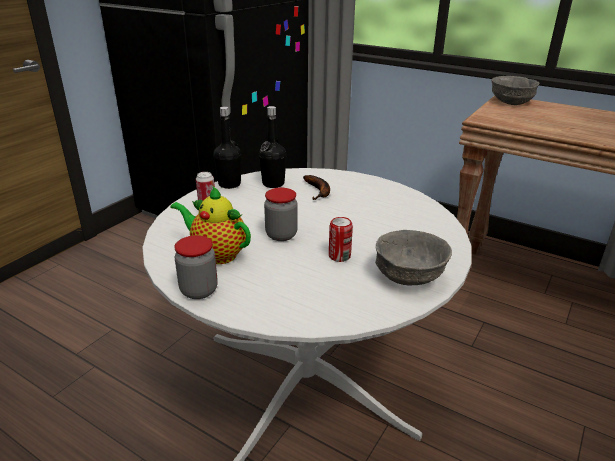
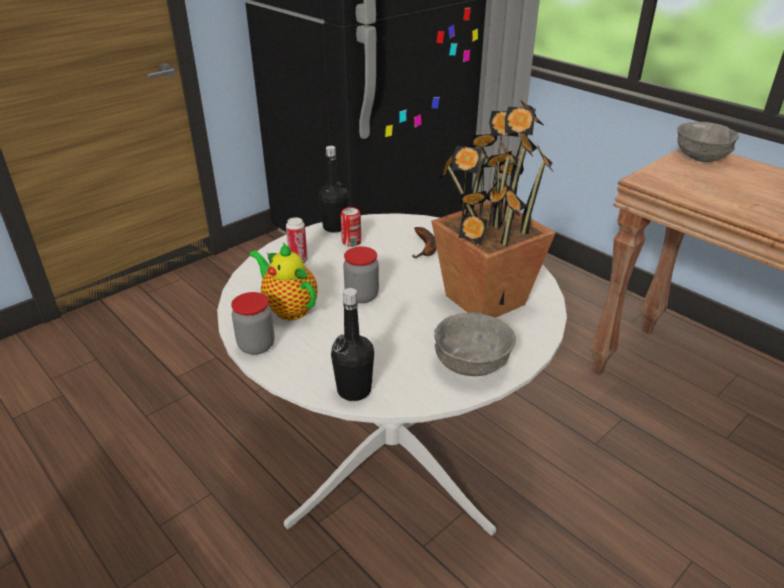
camera: 15 degrees right, 5 degrees up
(273, 184) = (381, 232): black bottle -> black bottle (354, 390)
(339, 256) = (410, 329): can -> can (351, 242)
(390, 224) = (483, 299): none -> potted plant

